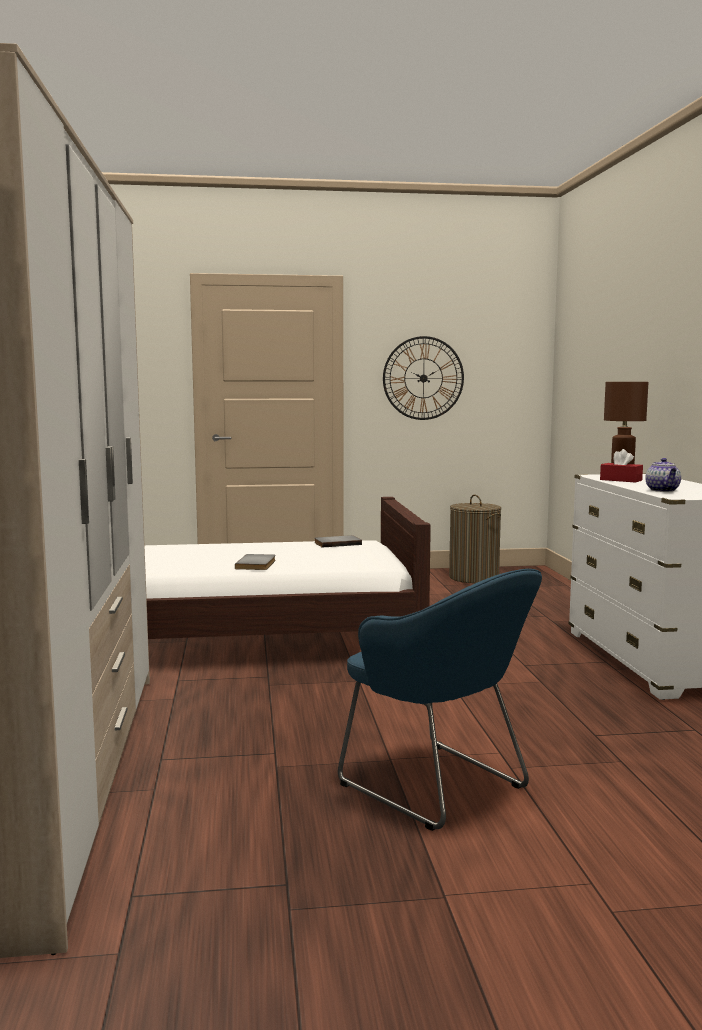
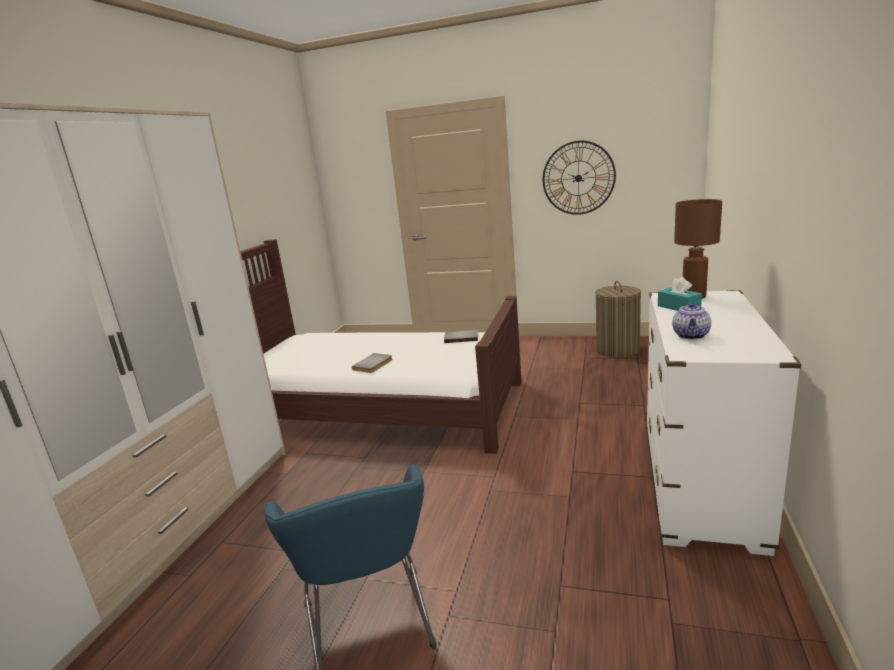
camera: 25 degrees right, 10 degrees up
(621, 480) = (678, 307): red tissue box -> turquoise tissue box

